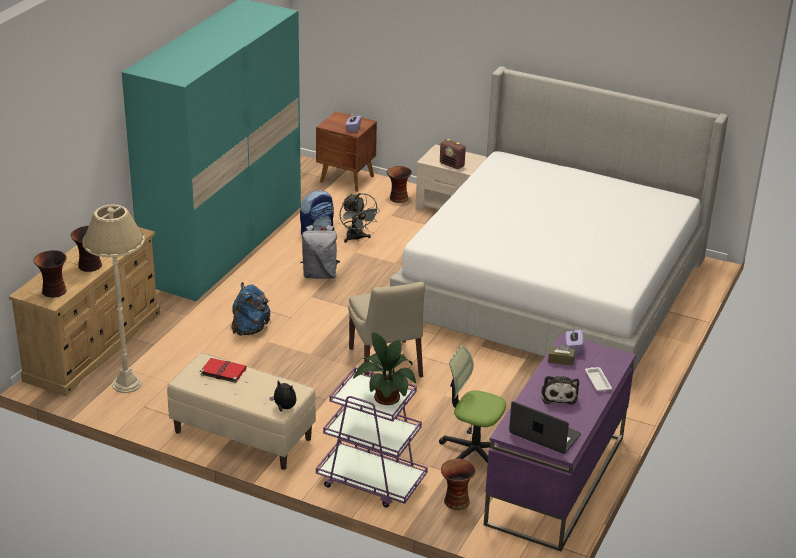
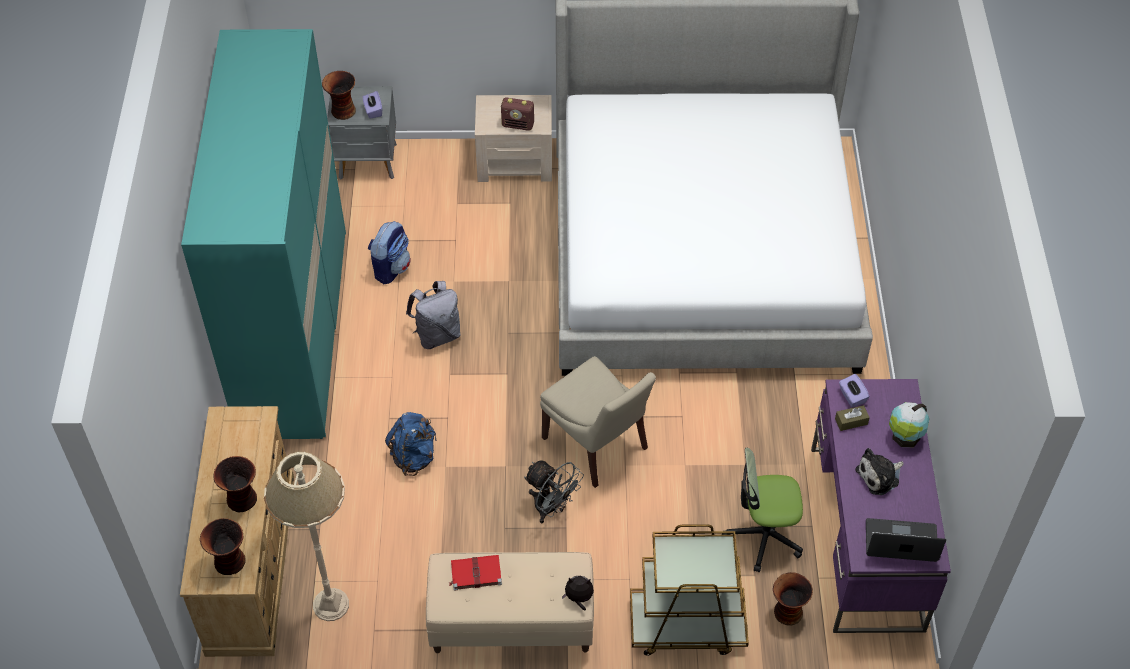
camera: 25 degrees left, 20 degrees up
(347, 179) = (368, 162): brown nightstand -> grey nightstand
(356, 238) = (441, 258): grey fan -> grey fan (551, 508)
(371, 481) = (686, 625): purple cart -> brown cart
(385, 396) = (708, 557): potted plant -> none
(398, 198) = (447, 172): vase -> vase (342, 111)
(558, 395) = (880, 476): plush toy -> plush toy turned 90 degrees clockwise
(597, 381) = (904, 437): white tray -> globe

